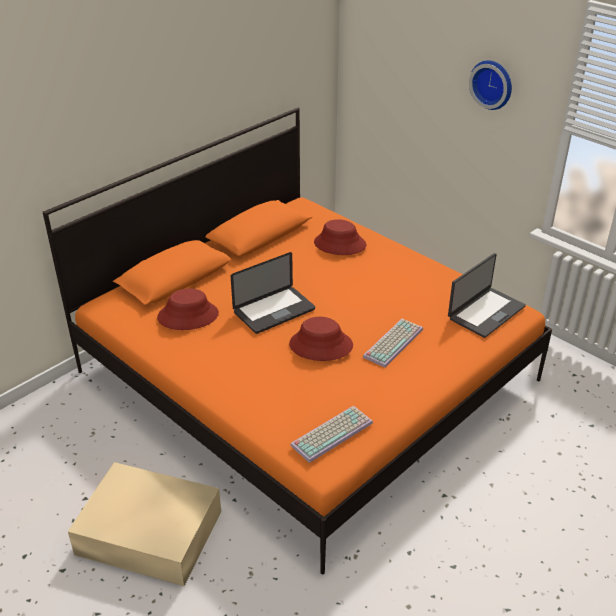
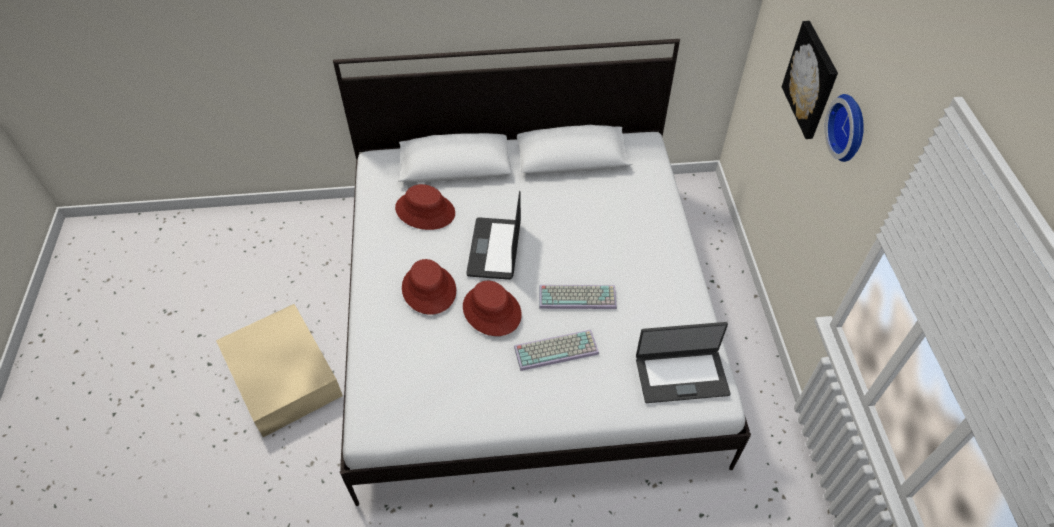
camera: 40 degrees right, 15 degrees up
(274, 311) = (494, 249): laptop -> laptop turned 90 degrees clockwise
(307, 375) = (527, 317): orange bed -> white bed
(332, 432) = (406, 404): keyboard -> keyboard (578, 296)
(339, 244) = (630, 209): red hat -> red hat (428, 289)
(432, 79) = (812, 80): none -> picture

